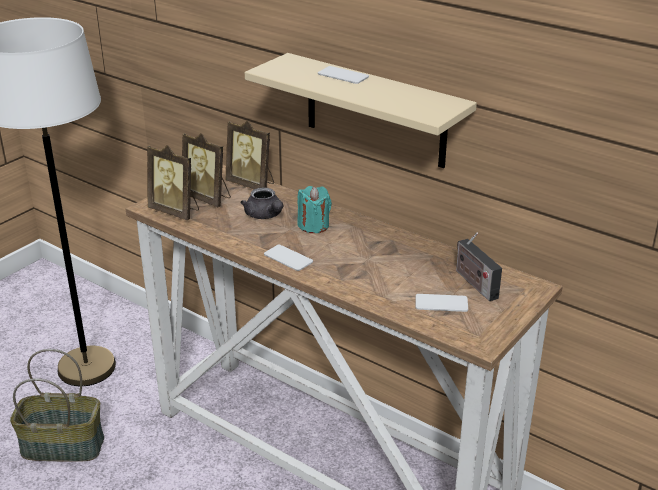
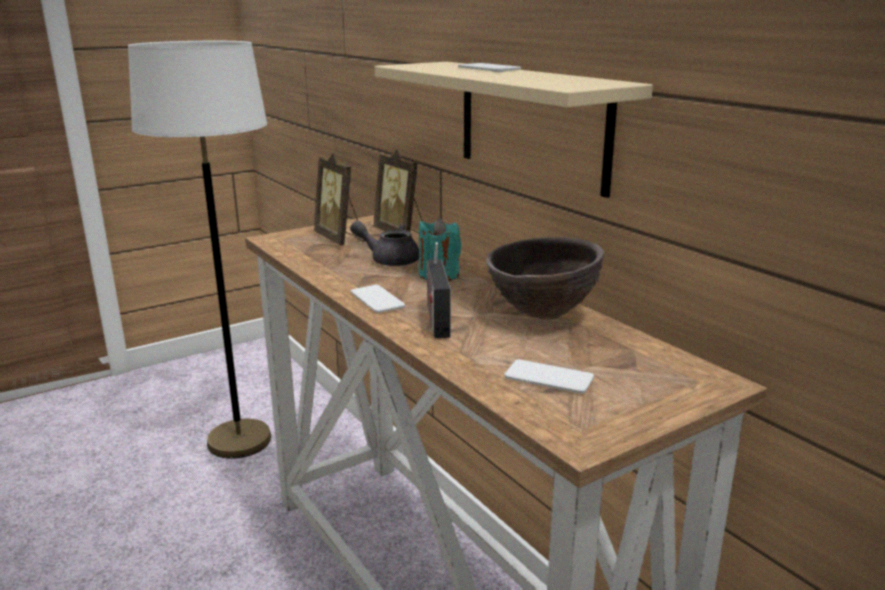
camera: 20 degrees right, 10 degrees down
(64, 445) = (163, 514): basket -> none
(176, 211) = (293, 245): picture frame -> none
(265, 215) = (389, 260): grey teapot -> grey teapot turned 120 degrees clockwise
(407, 252) = (542, 315): none -> brown bowl
(474, 283) = (617, 362): radio -> radio (436, 318)

